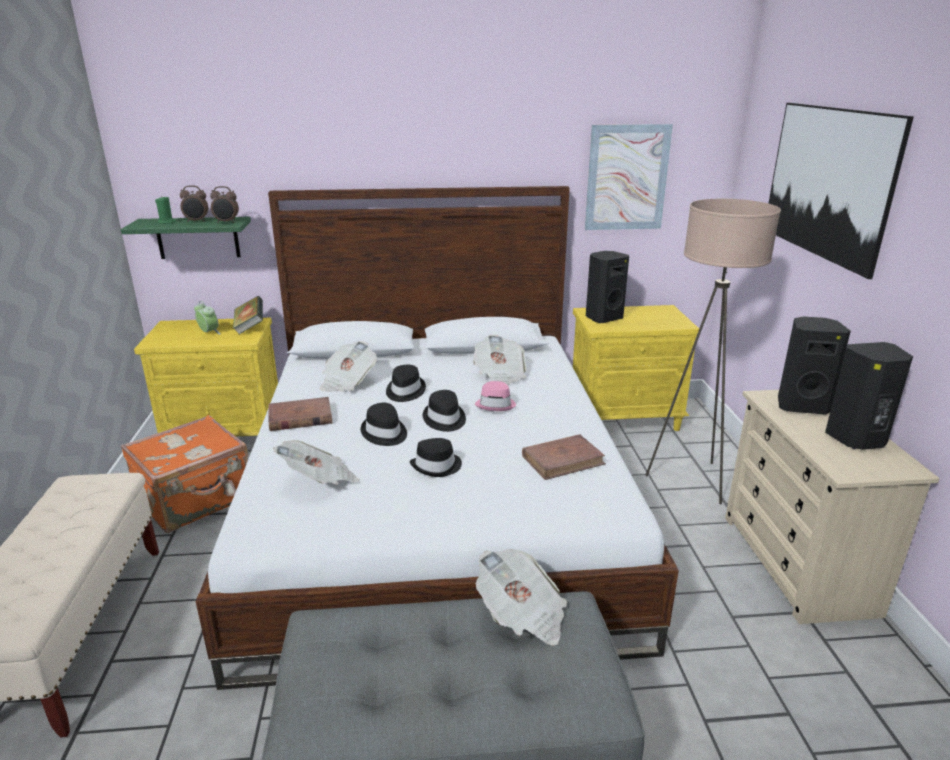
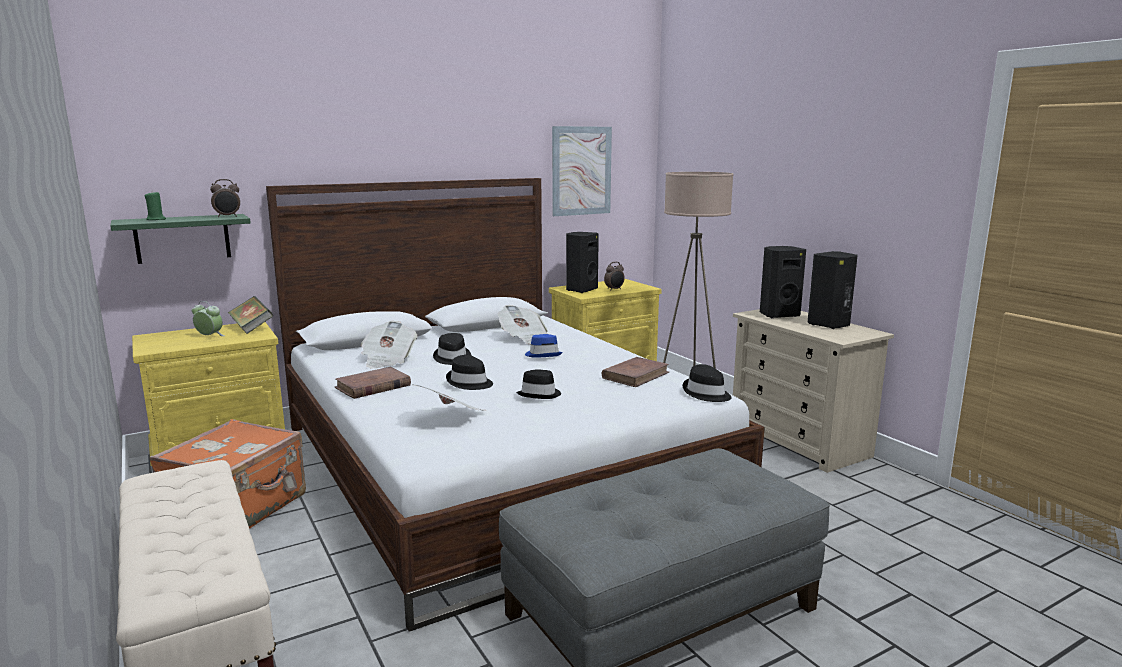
camera: 25 degrees left, 10 degrees down
(197, 221) = (191, 217): alarm clock -> alarm clock (614, 289)
(444, 419) = (511, 368): black hat -> black hat (706, 393)
(496, 404) = (543, 354): pink hat -> blue hat
(522, 615) = (693, 464): newspaper -> none
(827, 182) = (752, 155): picture -> none

